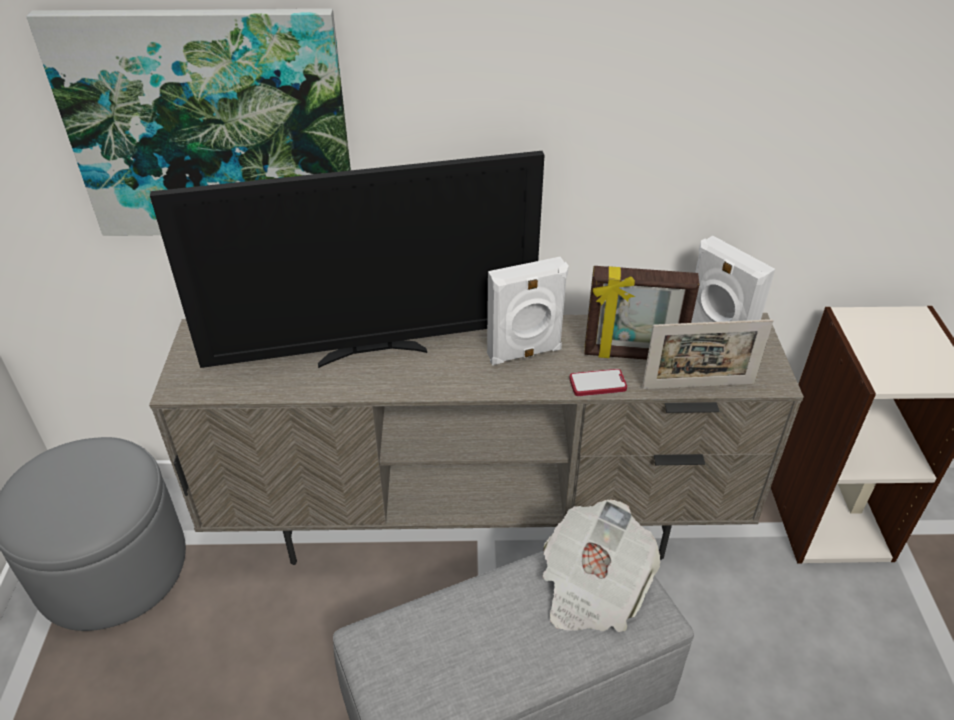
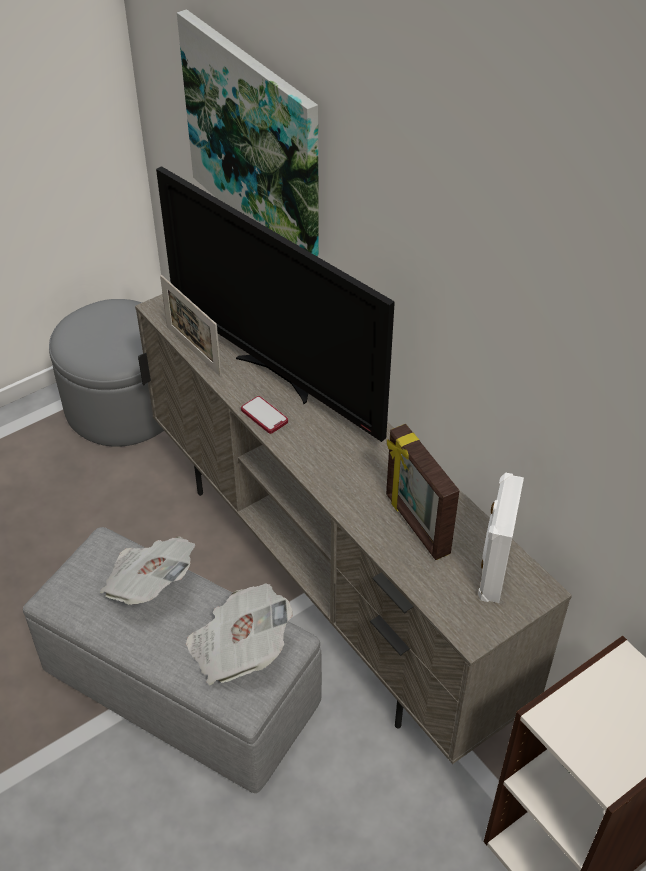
camera: 55 degrees right, 5 degrees up
(455, 622) = (149, 583): none -> newspaper
(525, 353) = (354, 458): white speaker -> none
(597, 384) = (359, 518): phone -> phone (264, 416)
(698, 386) = (416, 583): picture frame -> picture frame (193, 351)

